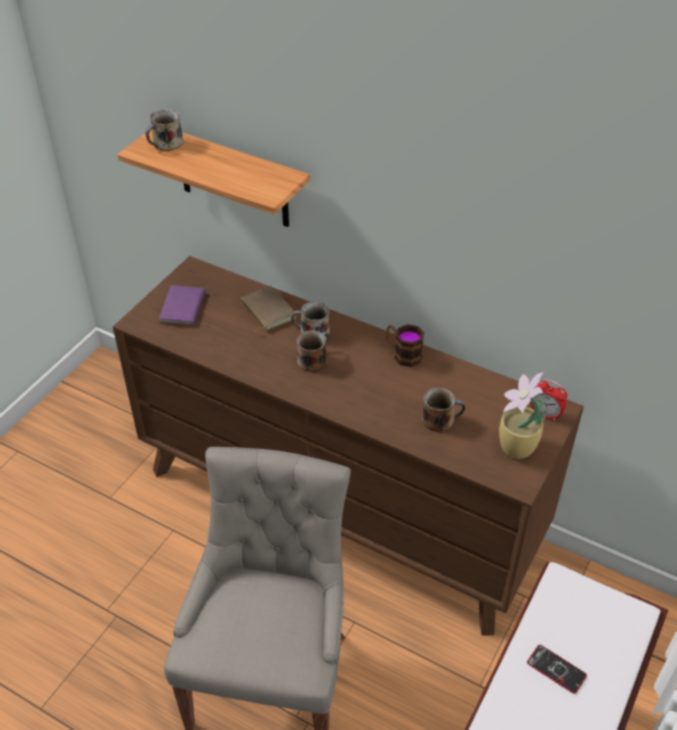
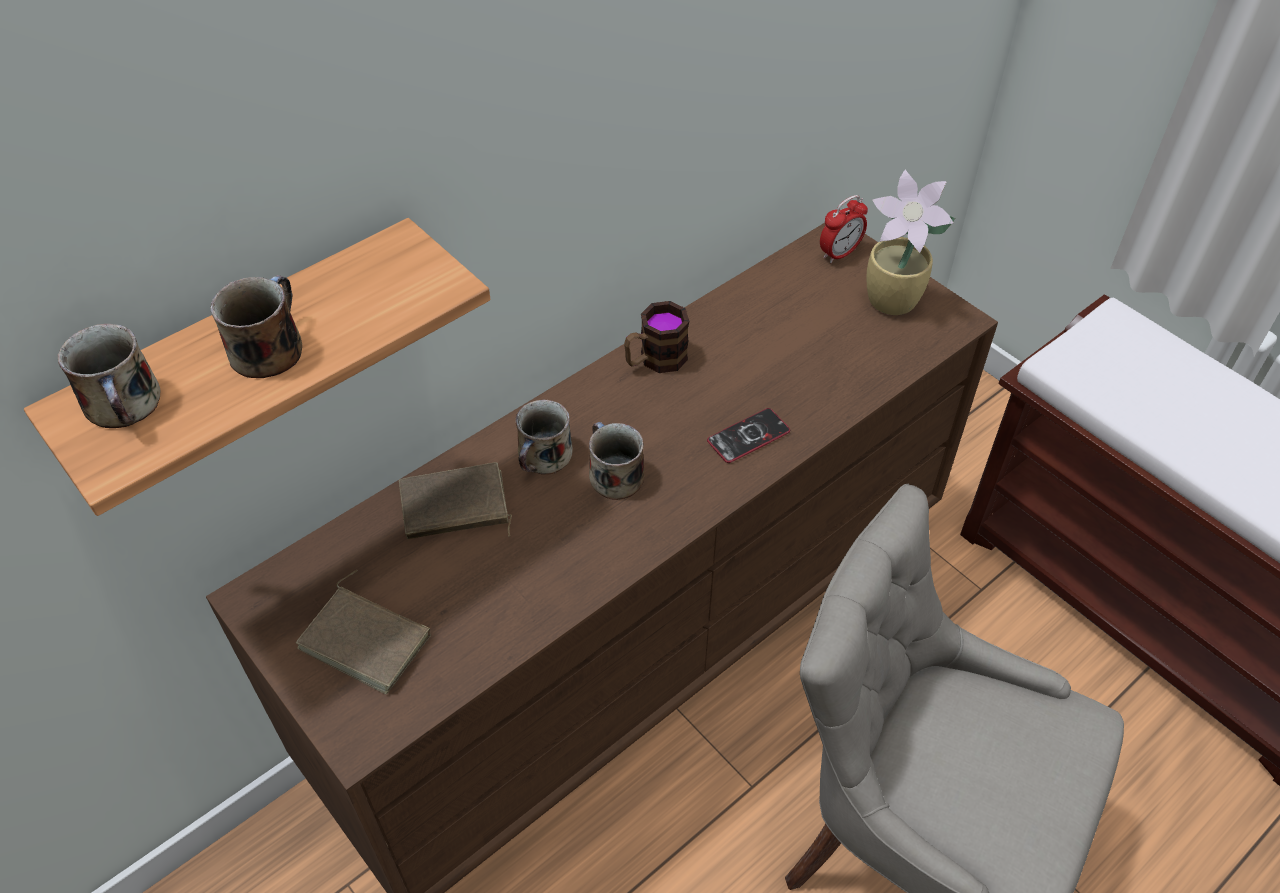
camera: 70 degrees left, 5 degrees up
(184, 308) = (368, 639): purple book -> brown book
(440, 419) = (811, 361): mug -> mug (268, 348)
(556, 669) = (1189, 415): phone -> phone (748, 436)

